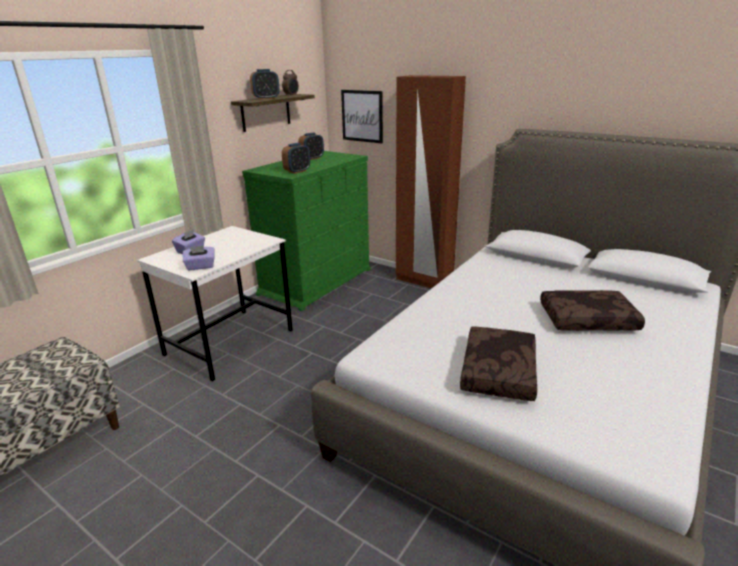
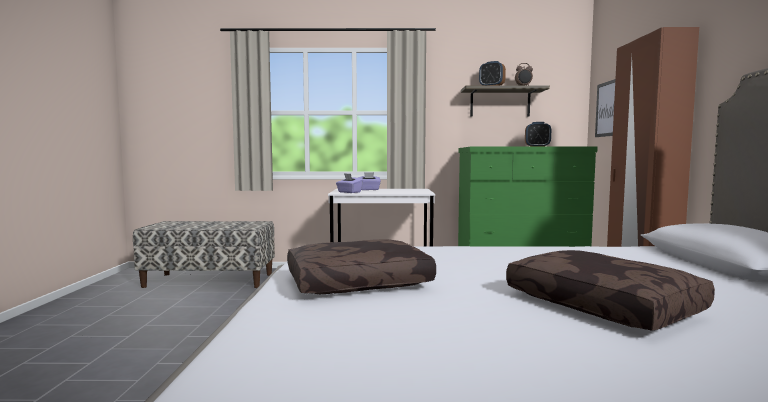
camera: 55 degrees right, 20 degrees down
(297, 171) = (491, 146): alarm clock -> none

